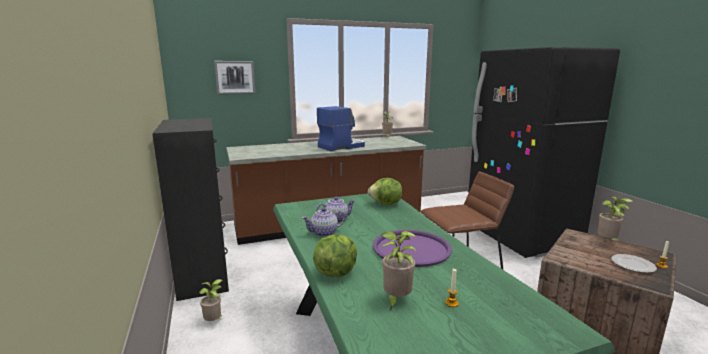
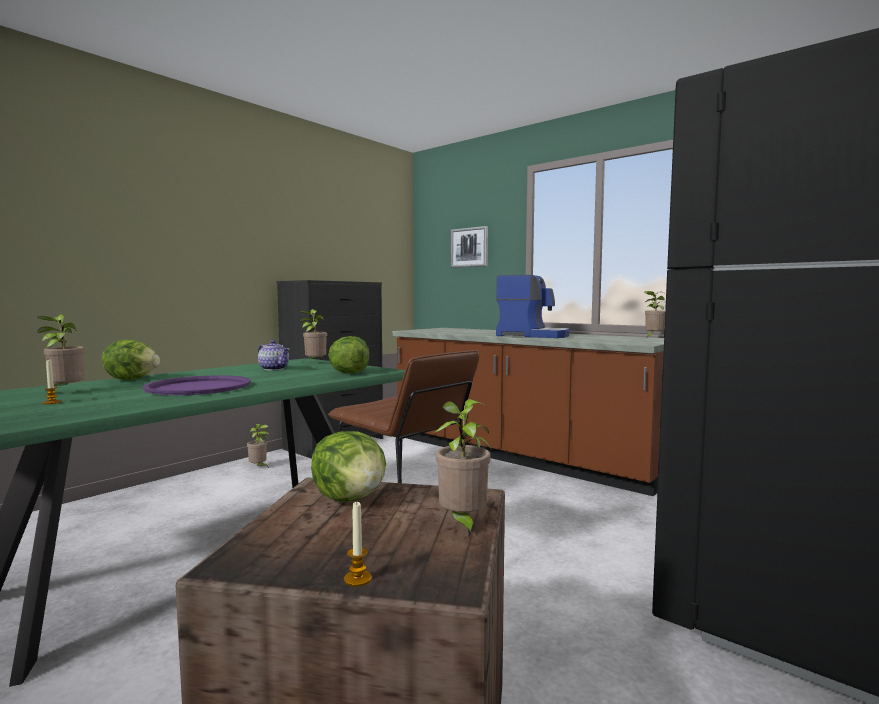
camera: 60 degrees right, 10 degrees down
(320, 206) = (314, 363): none -> potted plant
(324, 233) = (232, 370): teapot -> none
(578, 254) = (351, 498): none -> lettuce
(633, 265) = (331, 545): plate -> none

